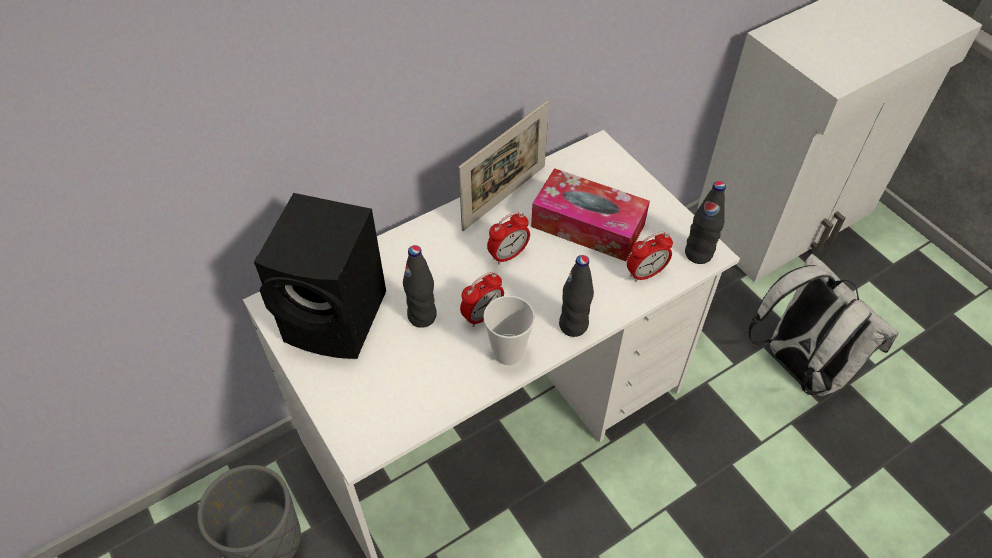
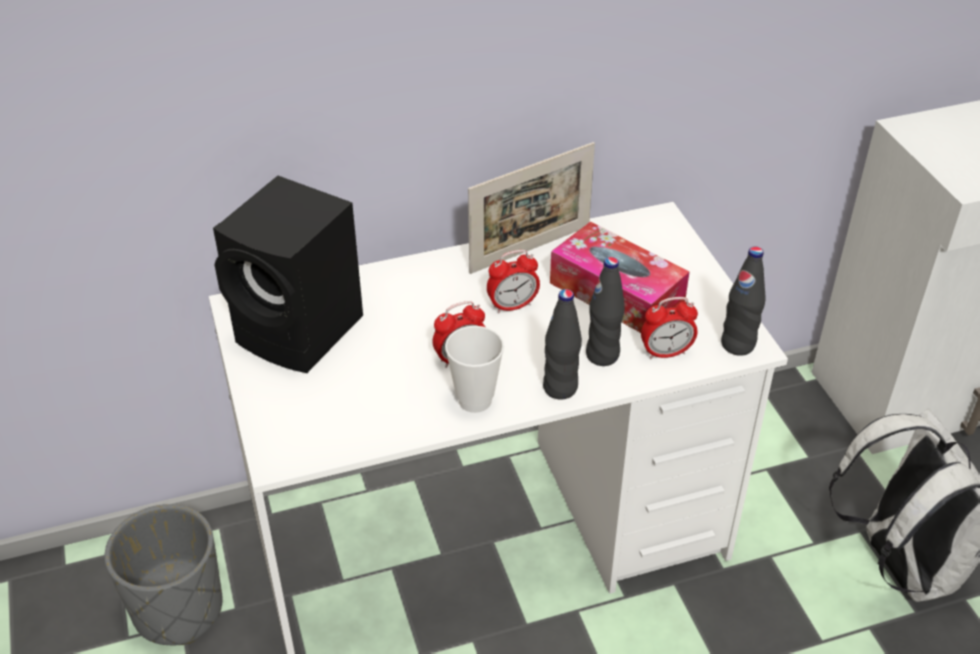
camera: 15 degrees right, 10 degrees down
(422, 316) = (393, 347): black bottle -> black bottle (602, 355)

